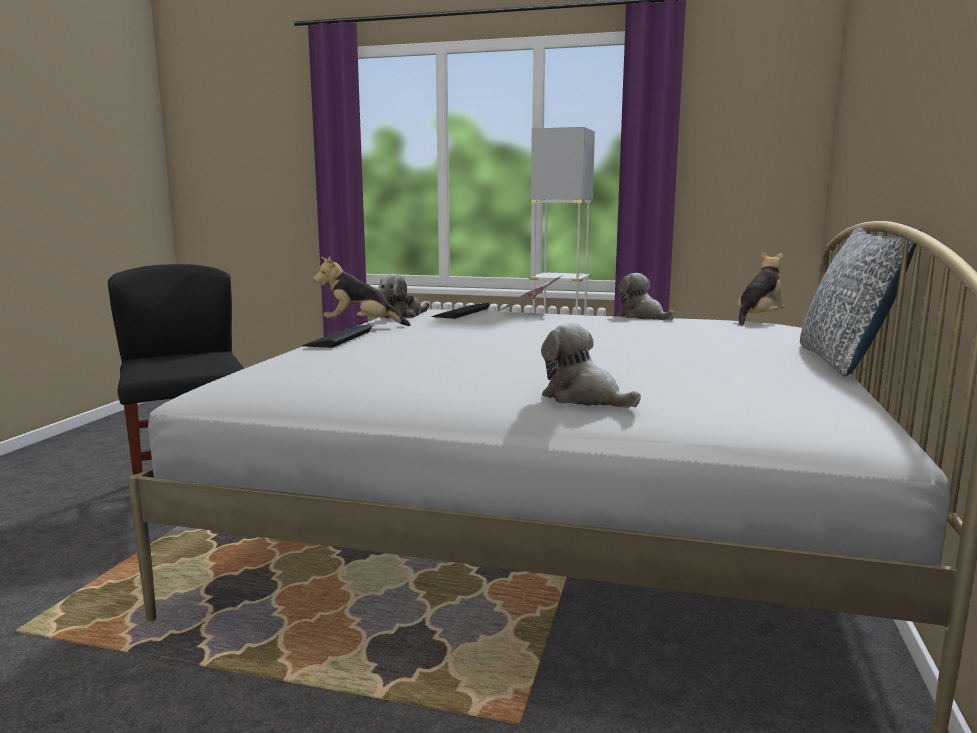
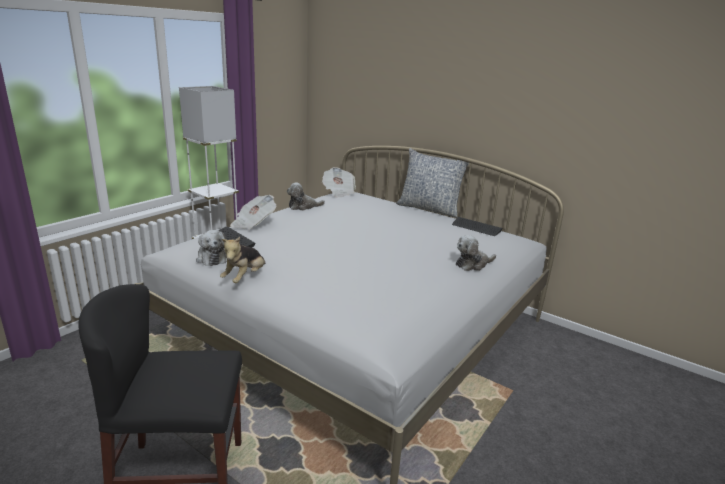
camera: 70 degrees left, 10 degrees up
(338, 338) = (287, 292): keyboard -> keyboard (476, 227)
(758, 319) = (338, 192): plush toy -> newspaper

